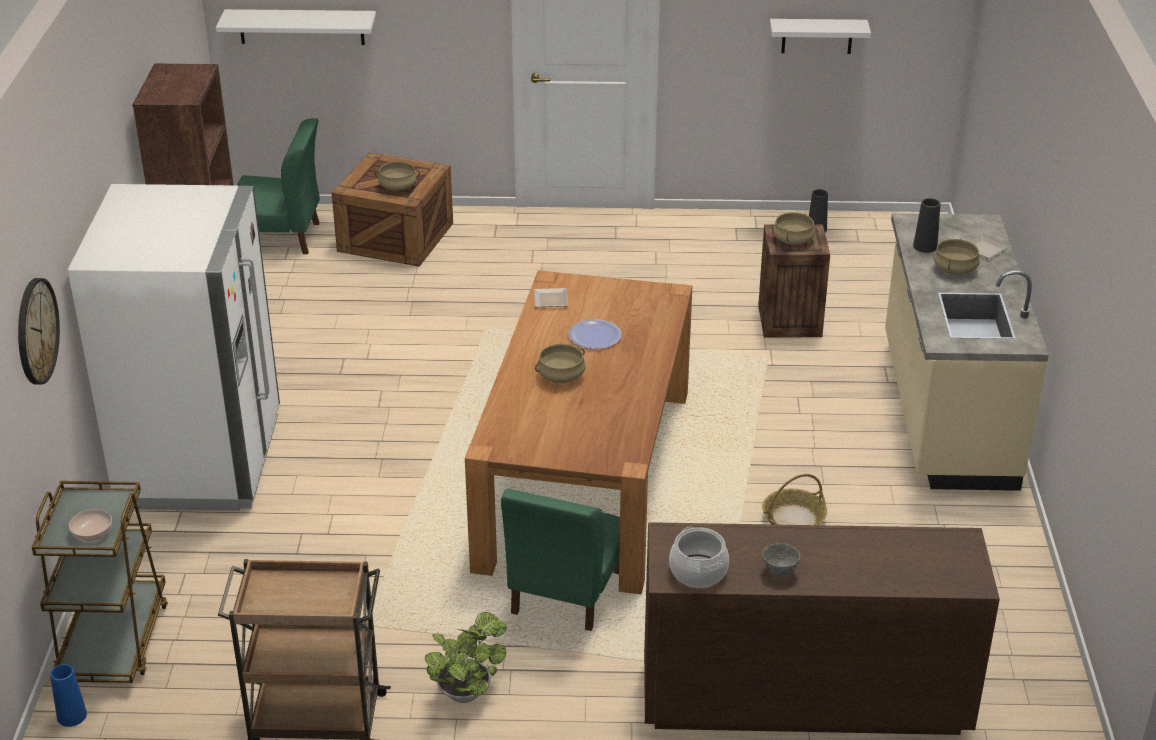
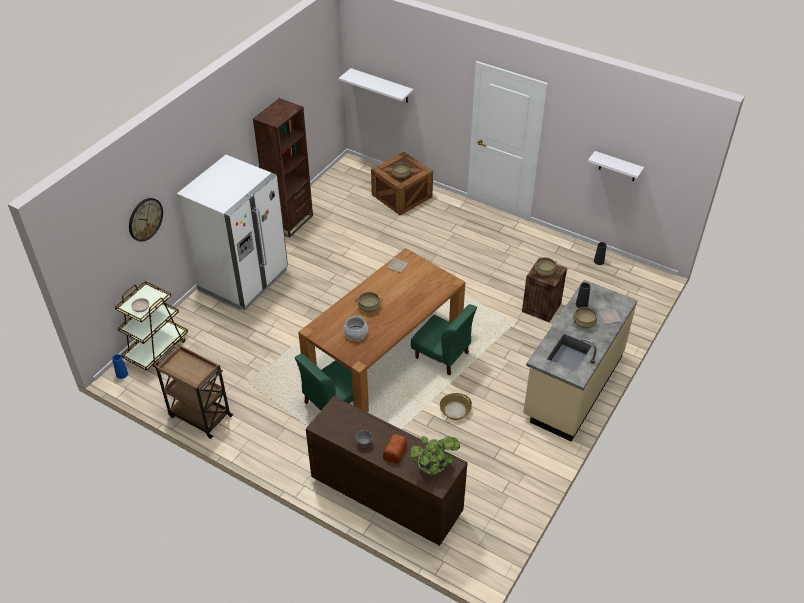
camera: 30 degrees right, 10 degrees up
(279, 237) = (354, 178): green chair -> green chair (442, 356)
(467, 690) = (262, 429): potted plant -> potted plant (433, 467)
(595, 336) = (400, 292): plate -> none
(698, 571) = (332, 428): cooking pot -> cooking pot (356, 333)
(848, 562) = (395, 451): none -> bread

